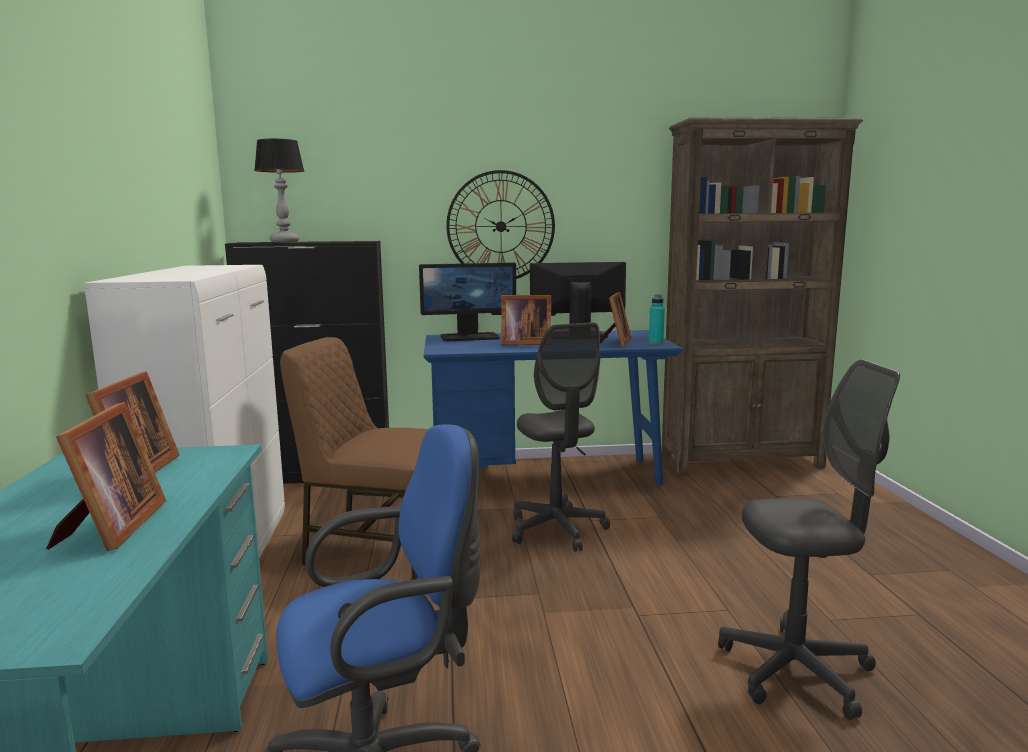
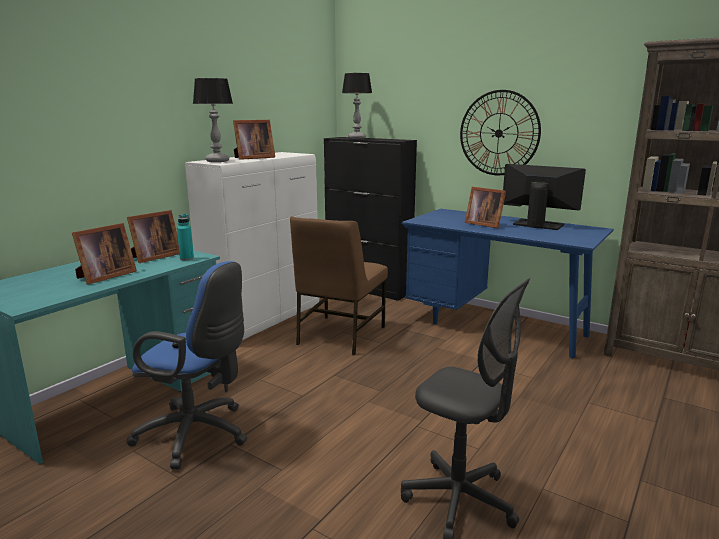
camera: 40 degrees right, 5 degrees up
(151, 277) = (218, 161): none -> table lamp
(377, 546) = (339, 335): brown chair -> brown chair turned 120 degrees counterclockwise
(470, 337) = (461, 214): monitor -> none
(557, 529) = (449, 361): grey office chair -> none
(615, 342) = (550, 234): picture frame -> picture frame (252, 158)
(656, 343) = (583, 240): turquoise bottle -> turquoise bottle (186, 258)

